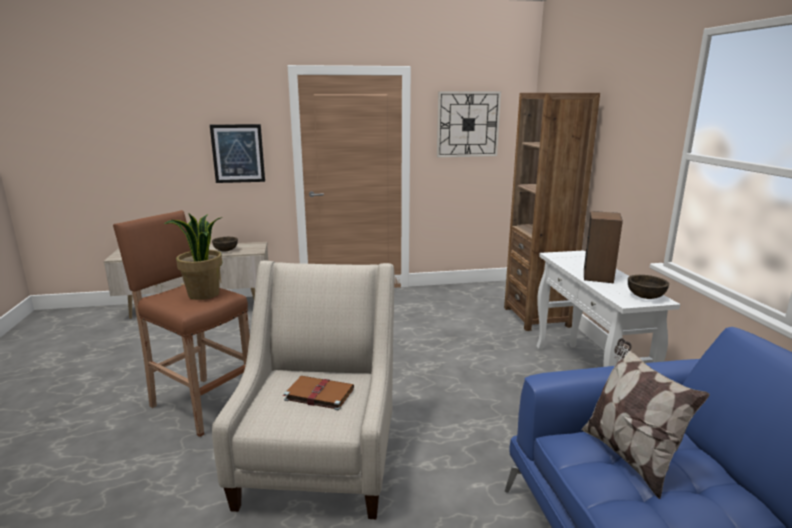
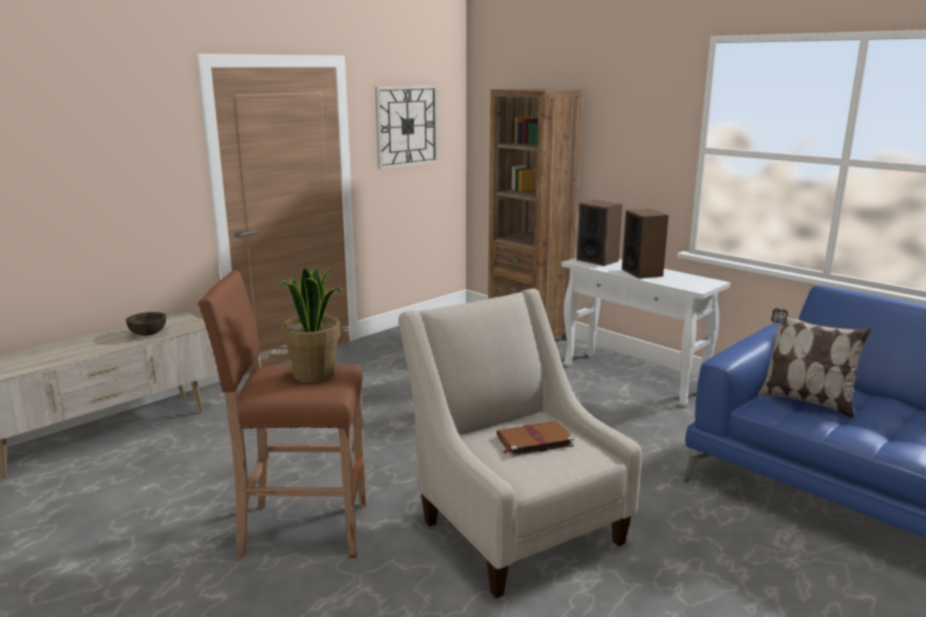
camera: 35 degrees left, 0 degrees up
(238, 153) = (134, 186): picture -> none
(575, 257) = (597, 260): none -> speaker
(645, 296) = (701, 281): brown bowl -> none

